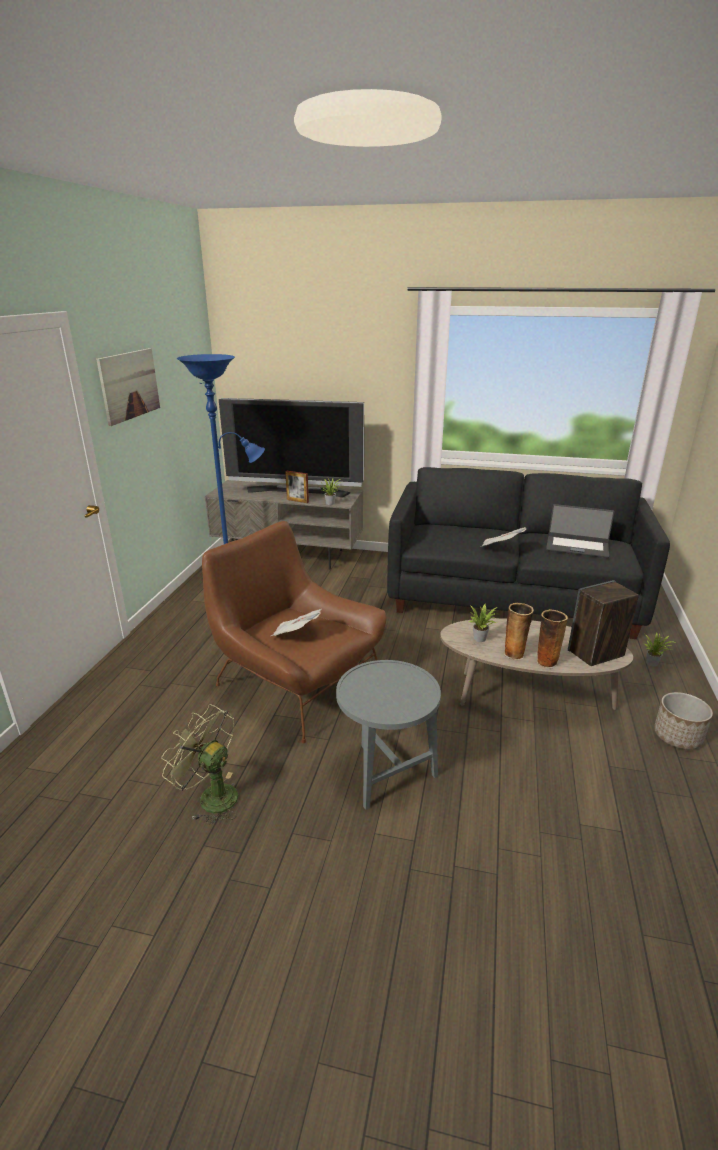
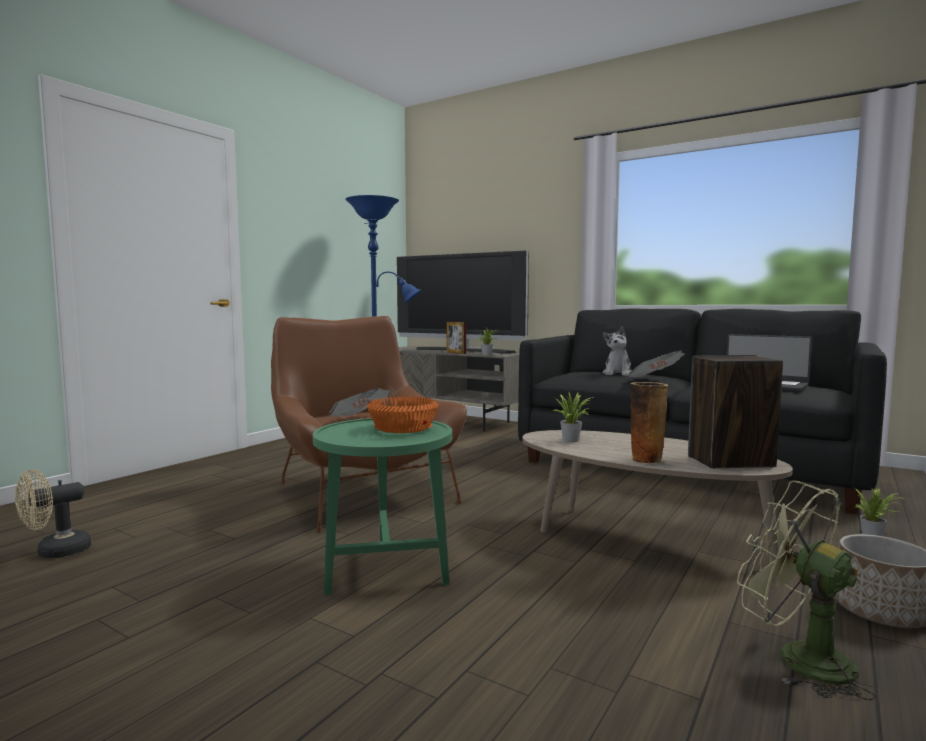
camera: 20 degrees right, 20 degrees down
(110, 822) = (55, 552): none -> beige fan
(129, 385) = (295, 215): picture -> none
(211, 796) = (171, 553): green fan -> green fan (798, 658)
(386, 772) = (385, 569): grey side table -> green side table
(398, 682) = (403, 427): none -> orange bowl
(464, 534) = (617, 373): none -> plush toy
(514, 654) = (606, 452): vase -> none

